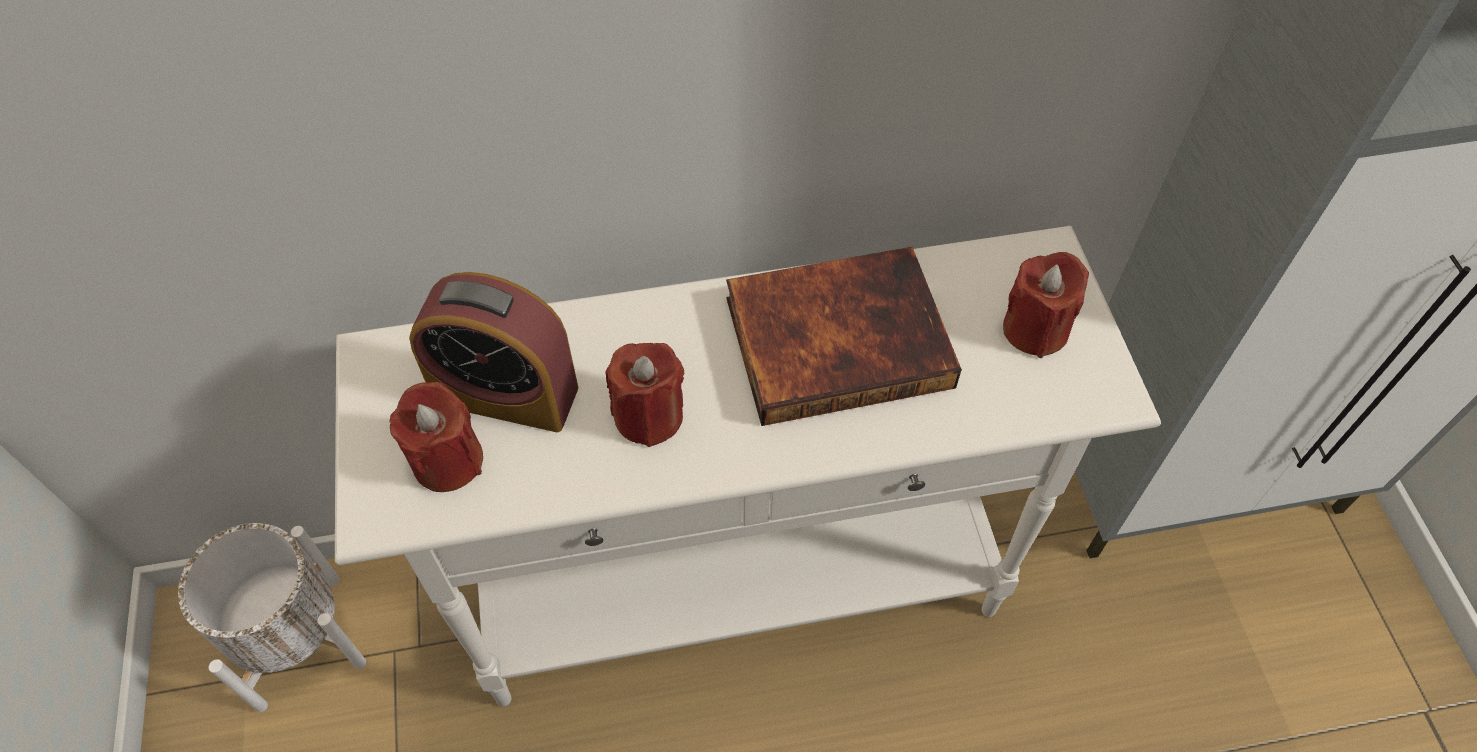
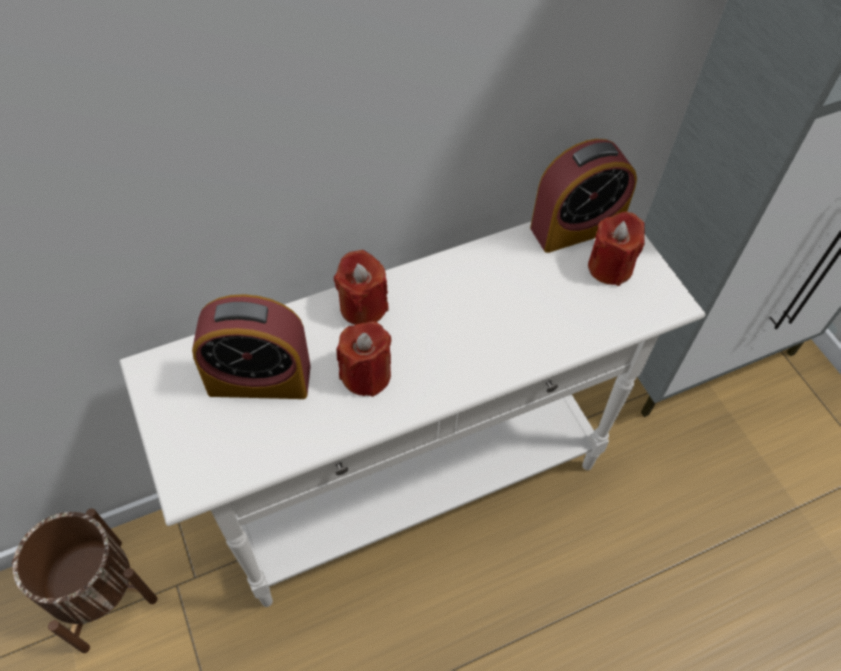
camera: 15 degrees left, 0 degrees up
(297, 641) = (101, 594): white planter -> brown planter
(447, 461) = (230, 435): red candle -> red candle (363, 307)
(838, 338) = (481, 297): book -> none
(1000, 265) = (575, 228): none -> alarm clock

